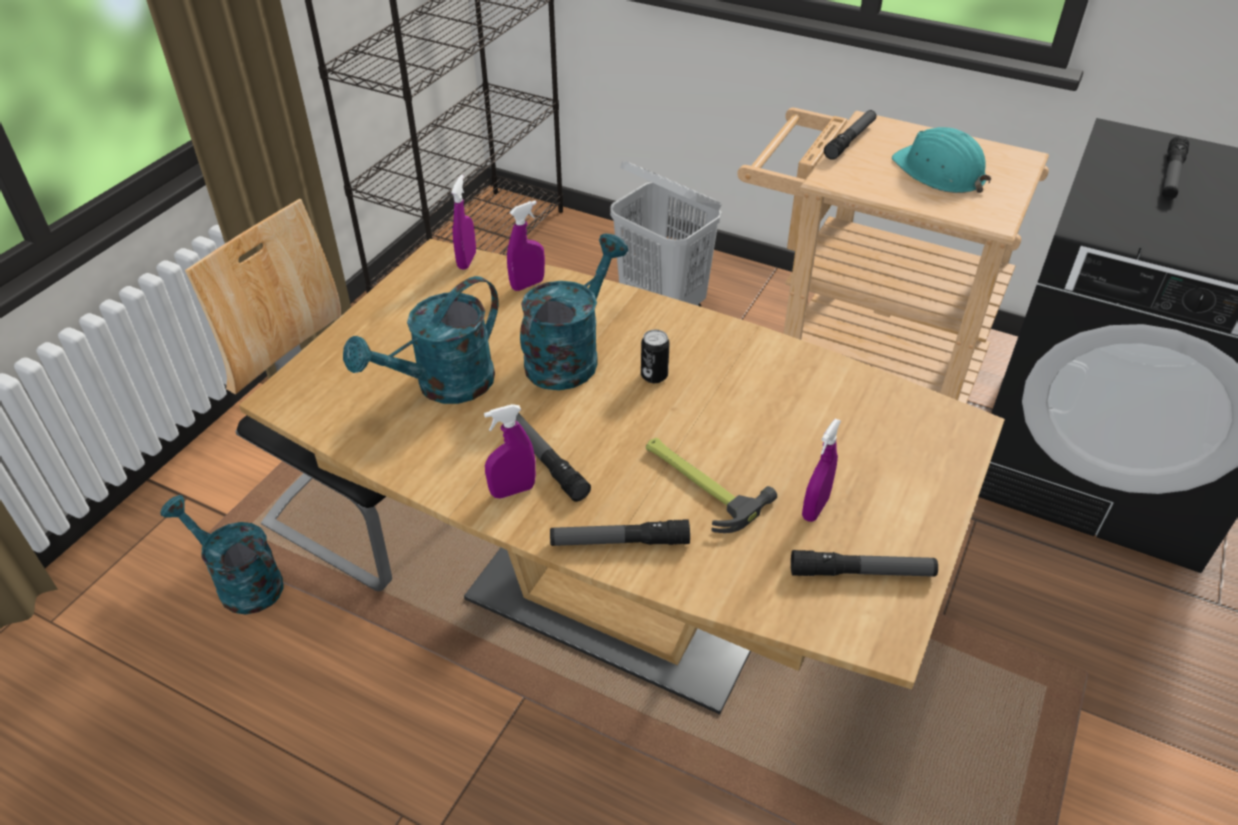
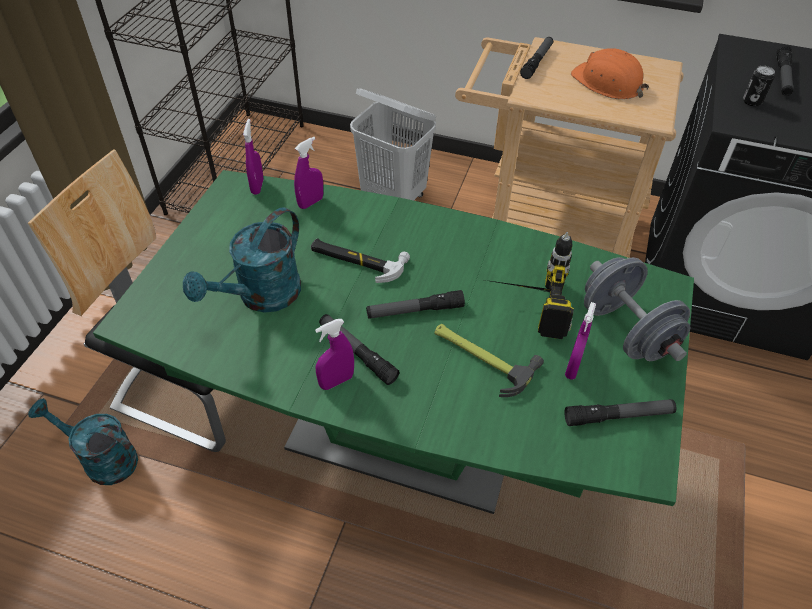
camera: 10 degrees left, 5 degrees up
(569, 355) = (357, 260): turquoise watering can -> hammer
(619, 542) = (430, 414): flashlight -> flashlight (415, 311)
(619, 603) = (403, 436): brown dining table -> green dining table
(654, 375) = (427, 270): can -> can (752, 102)
(767, 427) = (522, 304): none -> power drill
(897, 473) = (626, 331): none -> grey dumbbell
(939, 172) = (608, 83): turquoise hard hat -> orange hard hat

